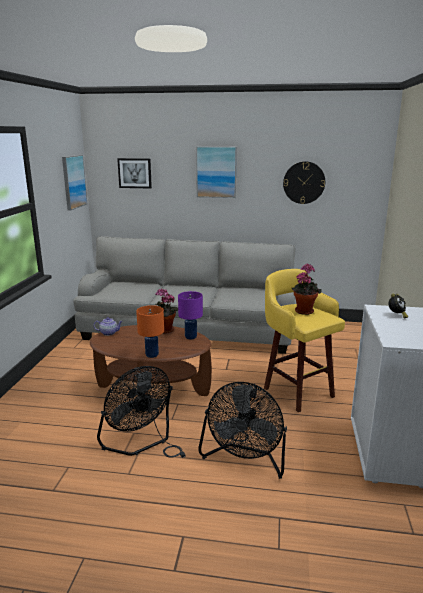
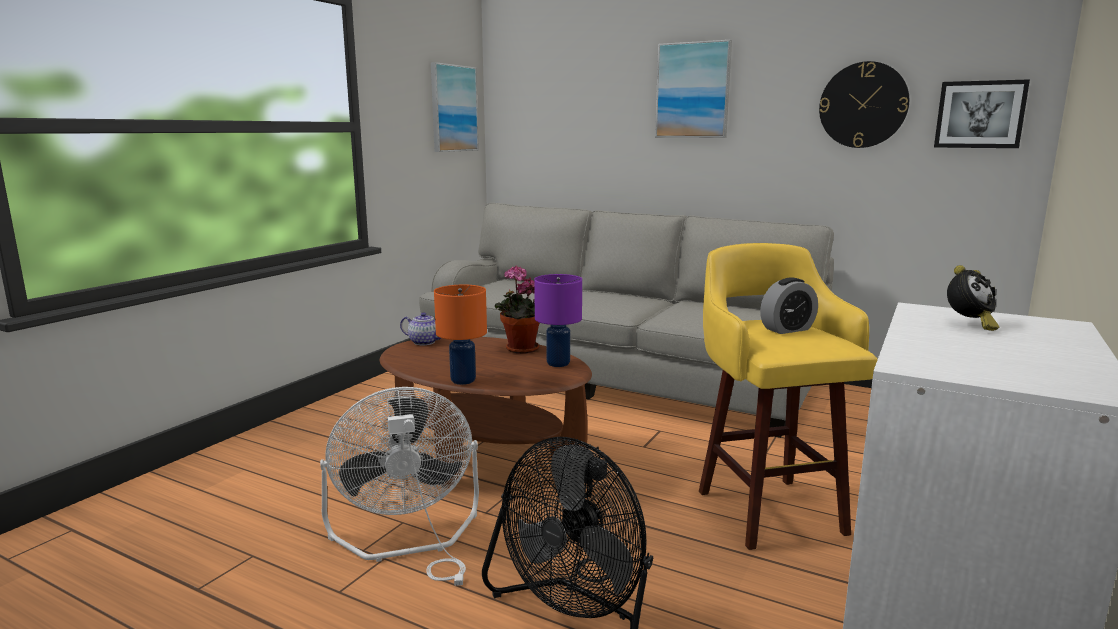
camera: 20 degrees right, 5 degrees down
(135, 173) = (556, 98): picture -> picture (980, 114)
(146, 441) = (413, 542): black fan -> white fan
(304, 311) = (787, 329): potted plant -> alarm clock

